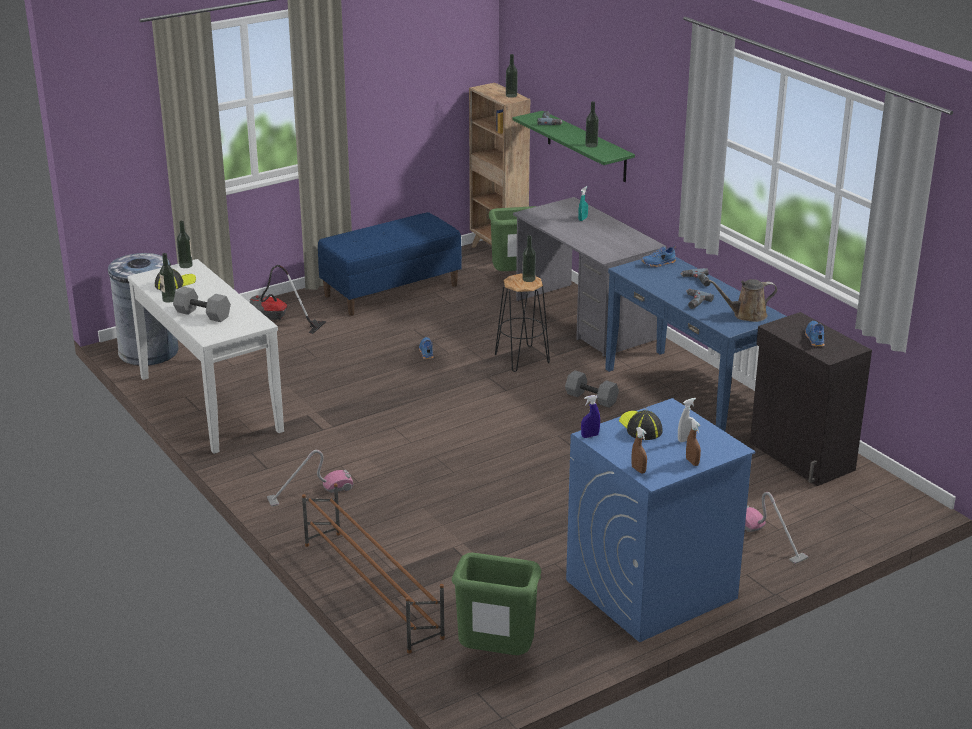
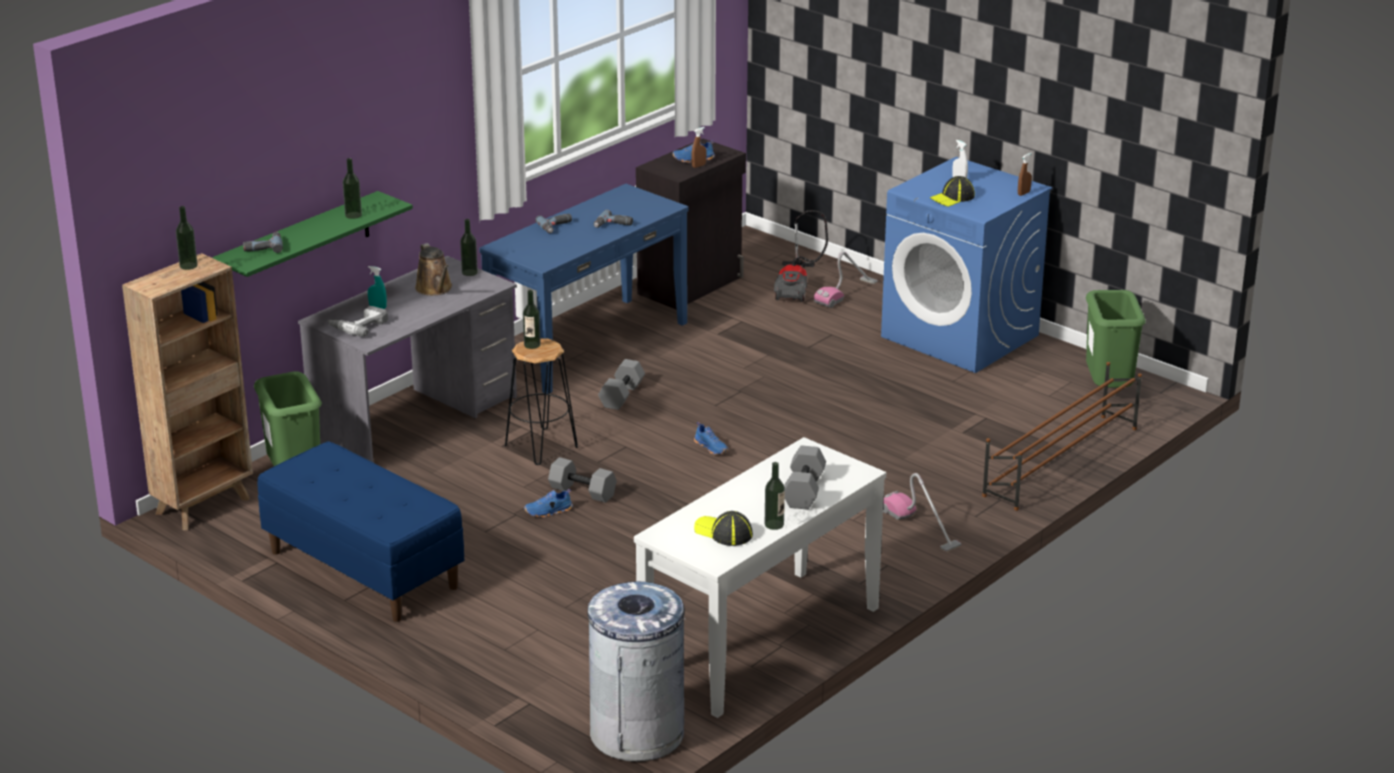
camera: 105 degrees left, 0 degrees up
(186, 265) = (662, 538): bottle -> bottle (469, 272)
(276, 321) = (495, 645): vacuum cleaner -> vacuum cleaner (796, 287)
(447, 366) = (581, 492): none -> grey dumbbell
(555, 212) = (358, 326): none -> power drill
(590, 436) = (984, 215): blue spray bottle -> none
(659, 263) = (517, 248): blue shoe -> blue shoe (712, 447)
(692, 462) = (994, 176): brown spray bottle -> brown spray bottle (699, 166)
(746, 315) = (632, 200): brown watering can -> brown watering can (435, 289)

